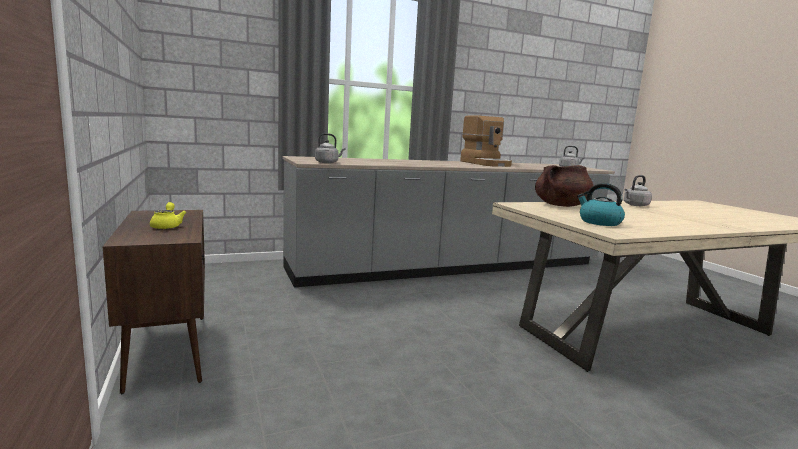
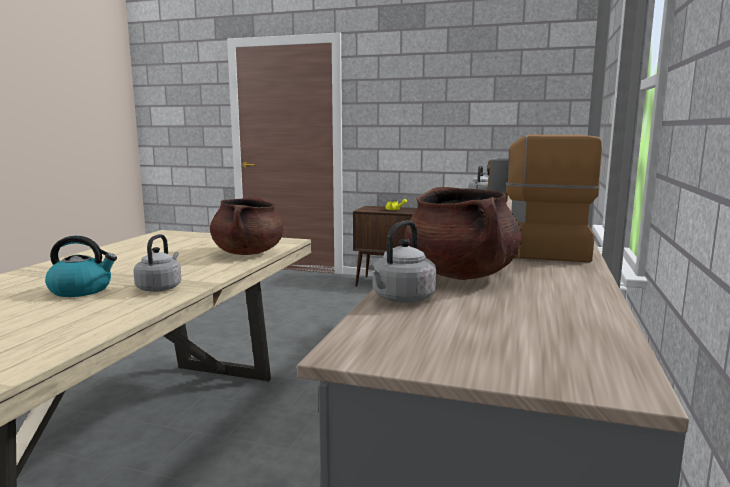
camera: 130 degrees right, 0 degrees up
(535, 166) = (460, 275): none -> brown cooking pot
(599, 222) = (184, 240): kettle -> kettle (82, 290)

